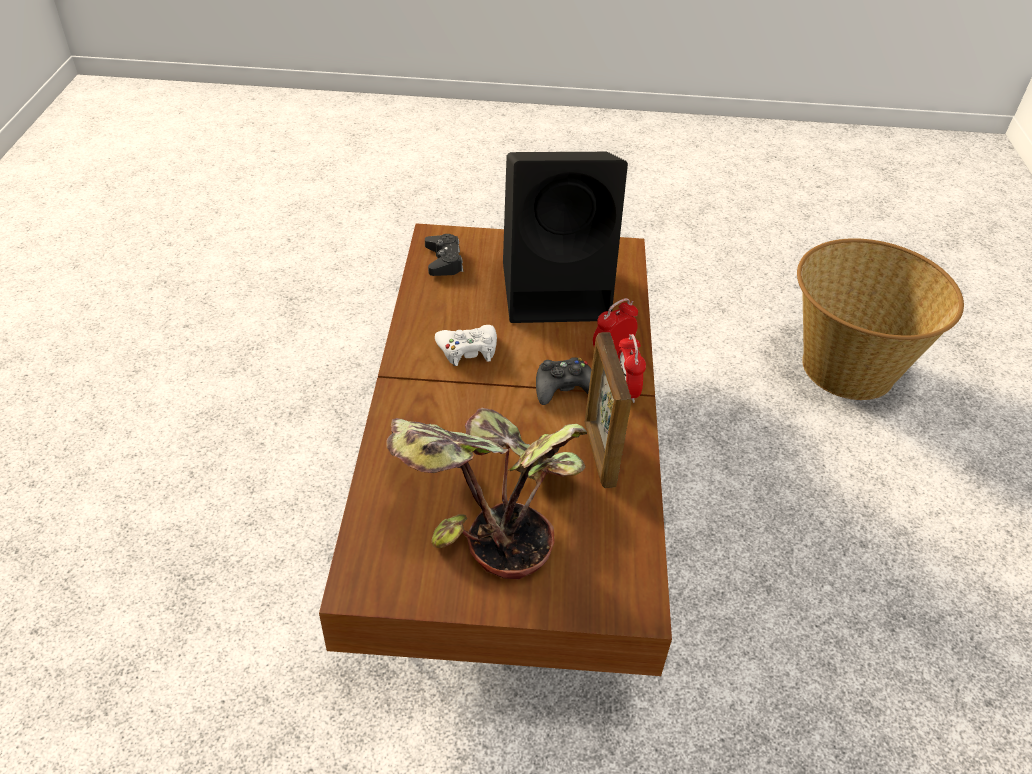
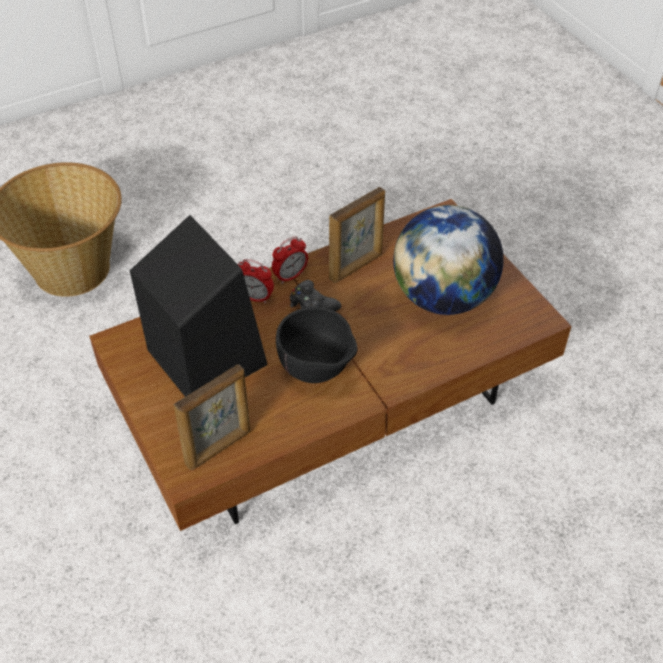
camera: 120 degrees left, 5 degrees up
(444, 261) = (219, 448): black game controller -> picture frame
(468, 350) = (318, 373): white game controller -> black bowl
(482, 506) = (443, 297): potted plant -> globe

